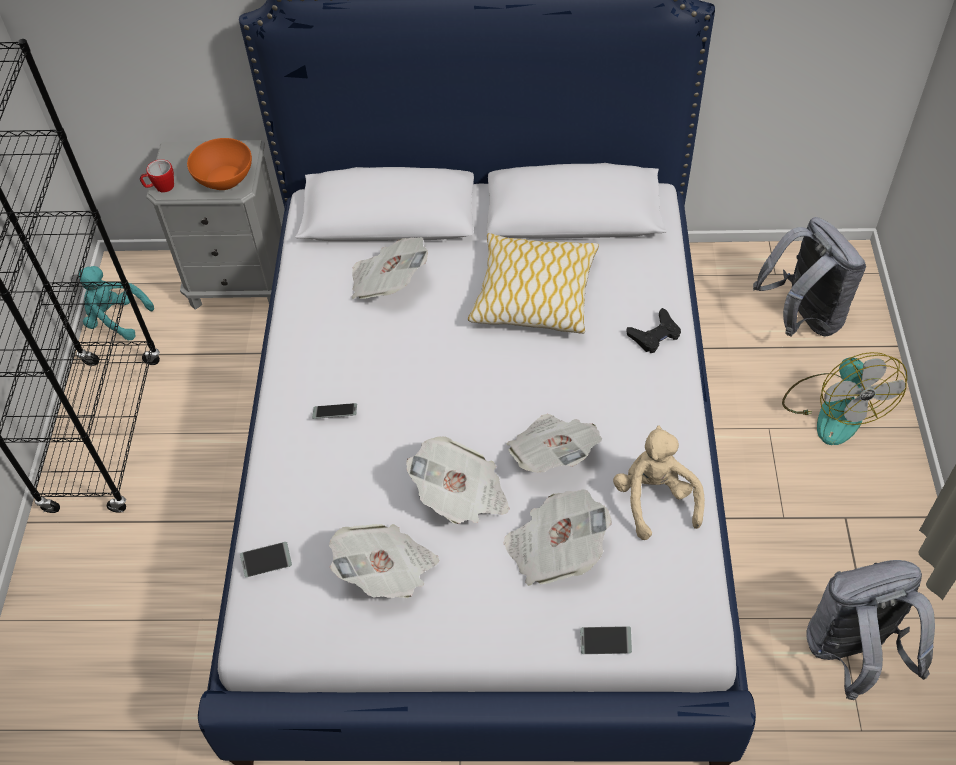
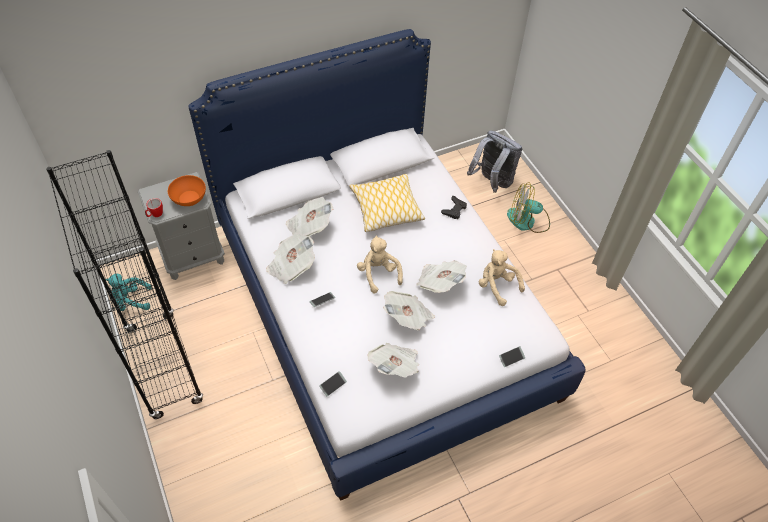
camera: 30 degrees left, 0 degrees up
(454, 401) = (378, 274): none -> beige plush toy
(555, 550) = (466, 326): newspaper -> newspaper (291, 266)
(834, 408) = (527, 221): fan -> fan turned 135 degrees clockwise
(852, 654) = (591, 329): grey backpack -> none

